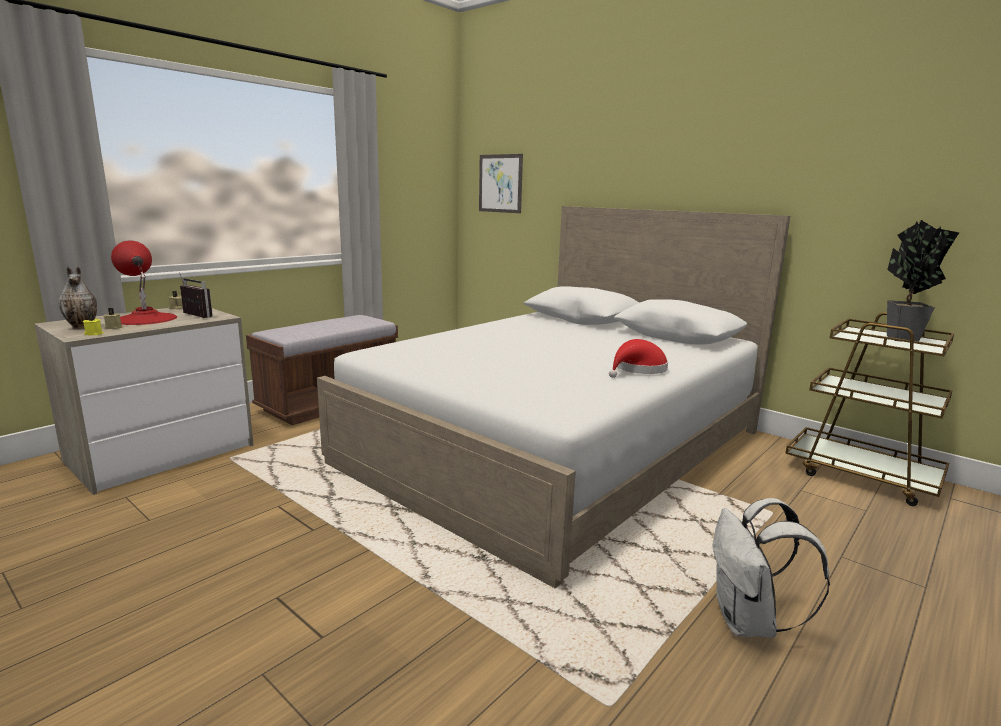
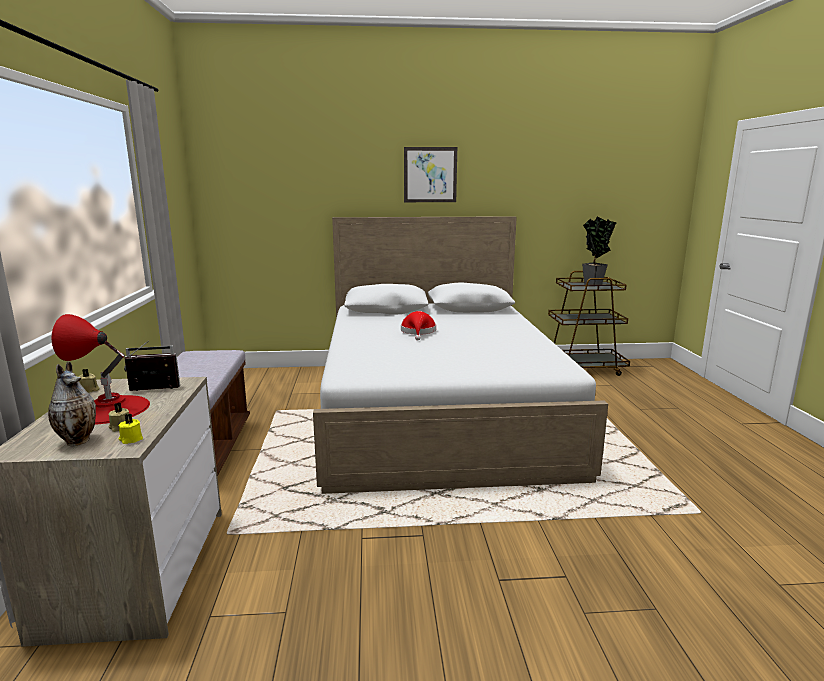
camera: 45 degrees left, 0 degrees up
(500, 183) = (251, 198): picture -> picture (430, 175)
(638, 369) = (517, 334): red hat -> red hat (418, 332)
(749, 622) = (668, 452): white backpack -> none

